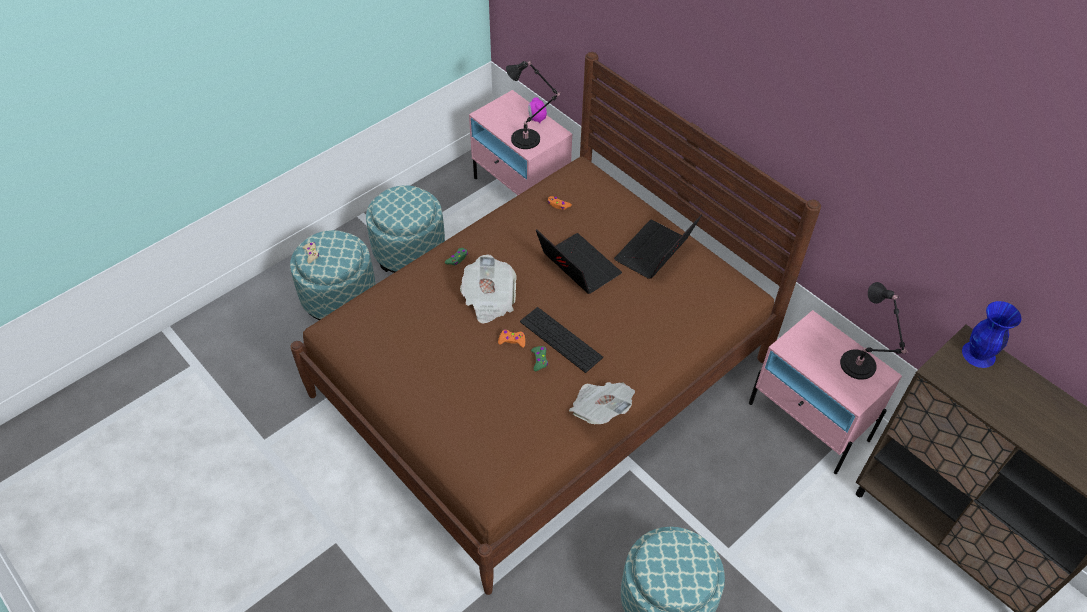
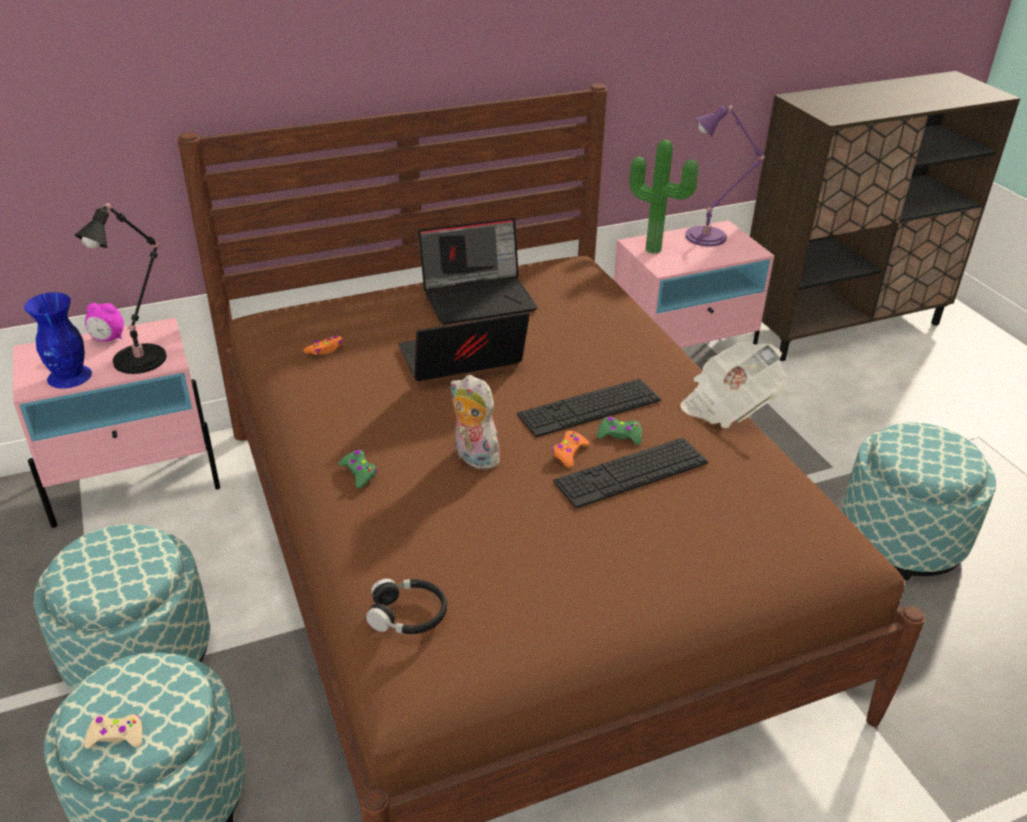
camera: 70 degrees left, 15 degrees down
(367, 311) = (408, 615): none -> black headphones
(489, 300) = (473, 457): newspaper -> plush toy
(507, 373) = (631, 472): none -> keyboard
(655, 254) = (479, 298): laptop -> laptop turned 75 degrees counterclockwise
(813, 335) = (654, 248): none -> potted plant
(859, 367) = (709, 237): black table lamp -> purple table lamp
(978, 354) = (815, 99): blue vase -> blue vase (69, 376)

